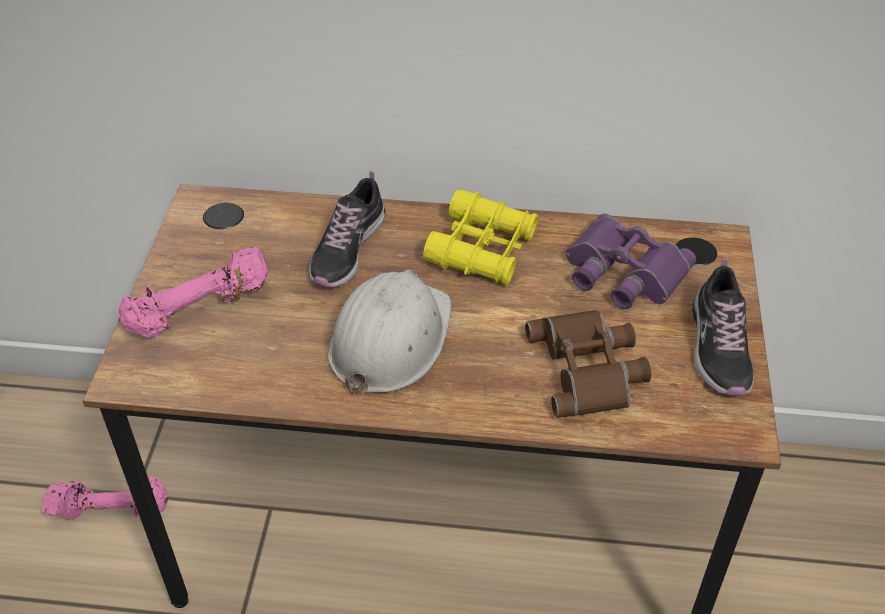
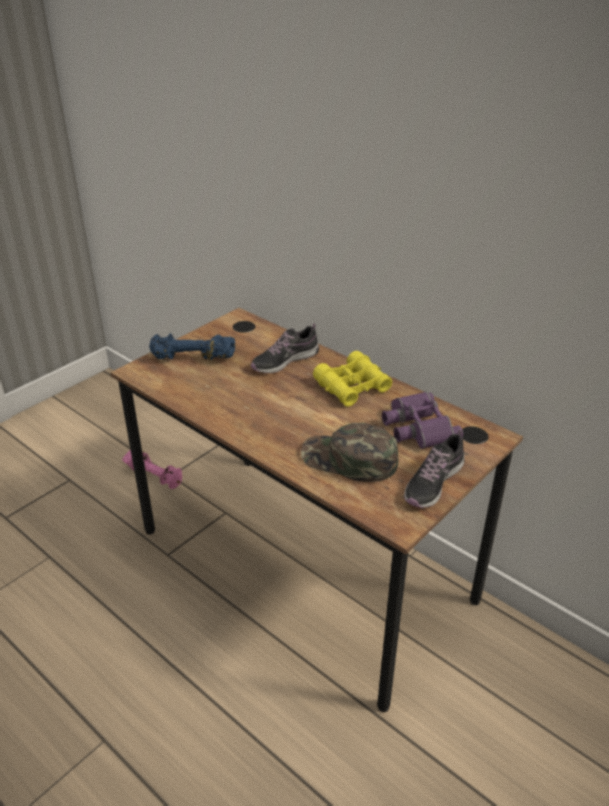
camera: 35 degrees right, 10 degrees down
(200, 310) = (192, 358): pink dumbbell -> blue dumbbell
(390, 339) = (263, 405): white hard hat -> none
(589, 368) = (348, 460): brown binoculars -> green cap

